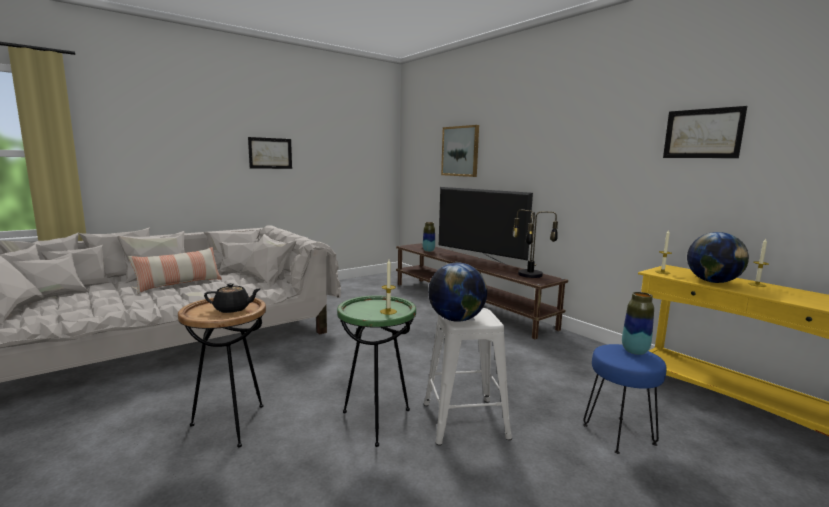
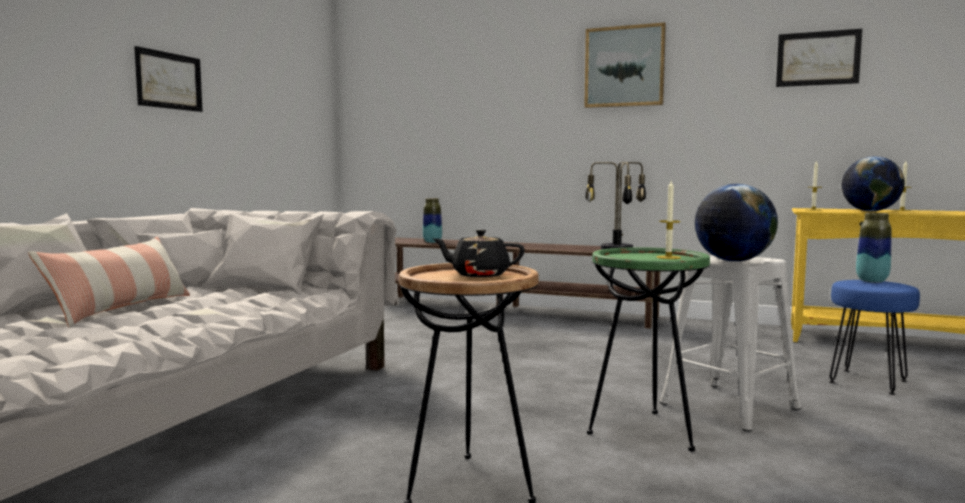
camera: 30 degrees left, 5 degrees down
(233, 309) = (479, 275): black teapot -> black teapot turned 135 degrees counterclockwise
(460, 151) = (466, 92): picture -> picture (624, 67)
(479, 260) = (522, 243): television -> none

